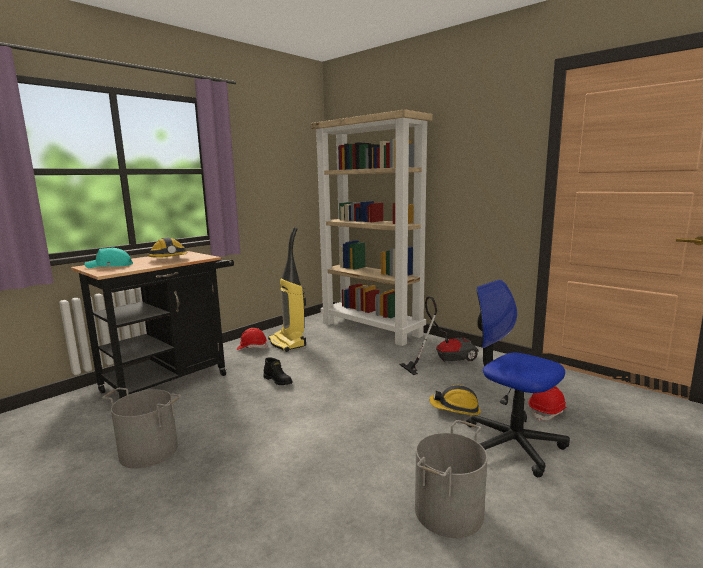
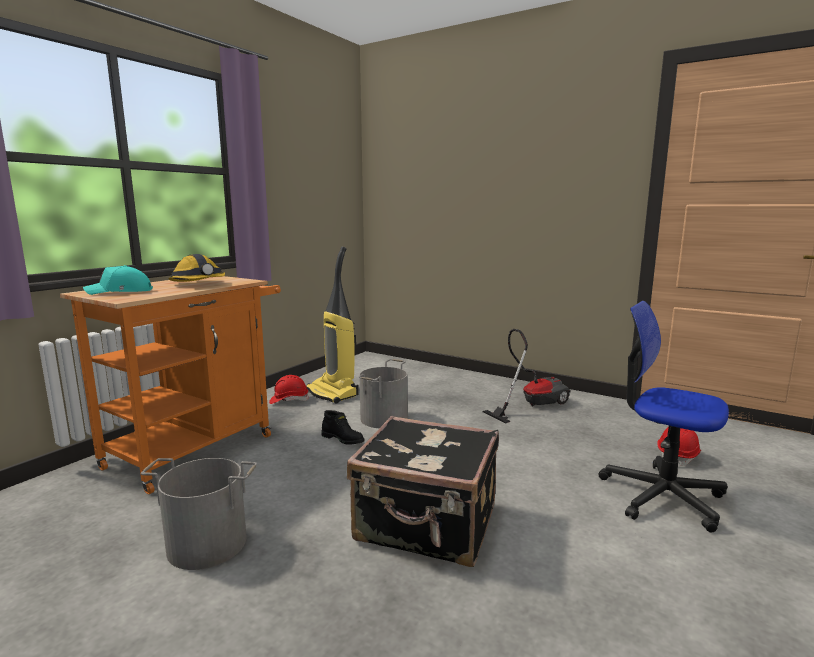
camera: 10 degrees left, 0 degrees up
(172, 380) = (199, 447): black cart -> orange cart
(309, 451) = (427, 525): none -> black suitcase
(372, 329) = (428, 372): beige bookcase -> none
(447, 511) = (635, 583): grey bucket -> grey bucket (383, 418)
(455, 409) = (575, 459): hard hat -> none

